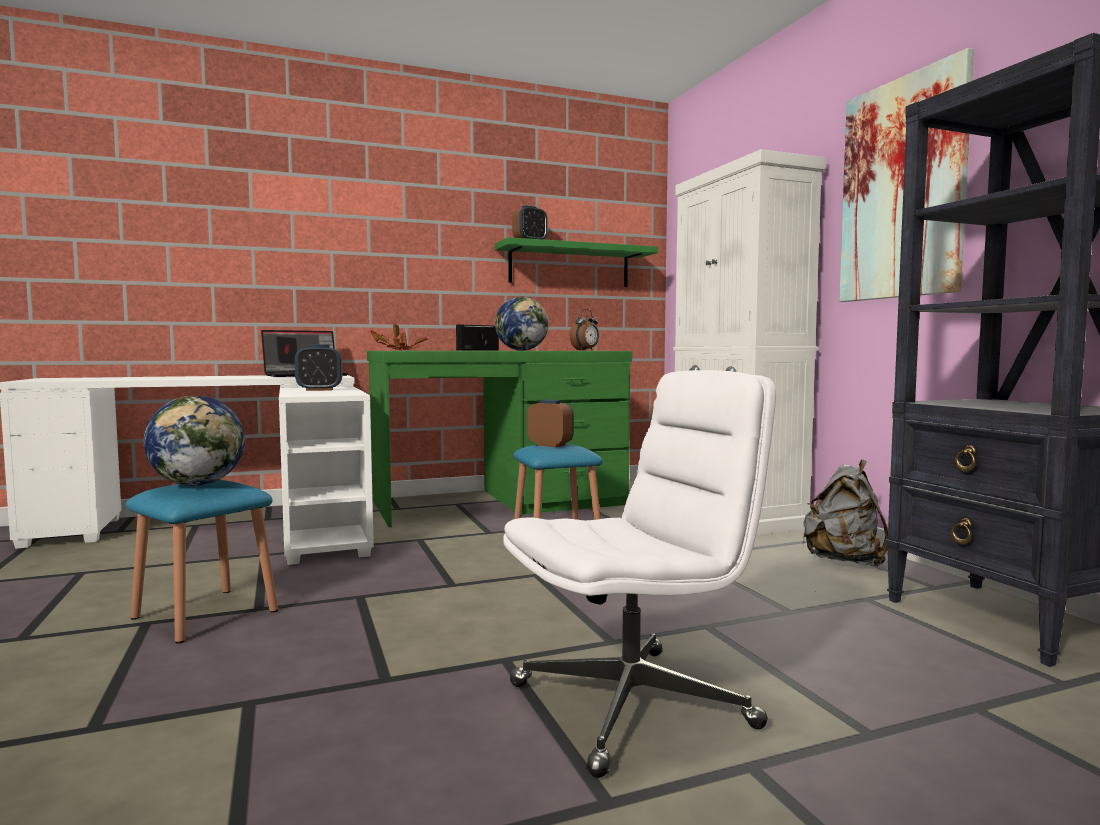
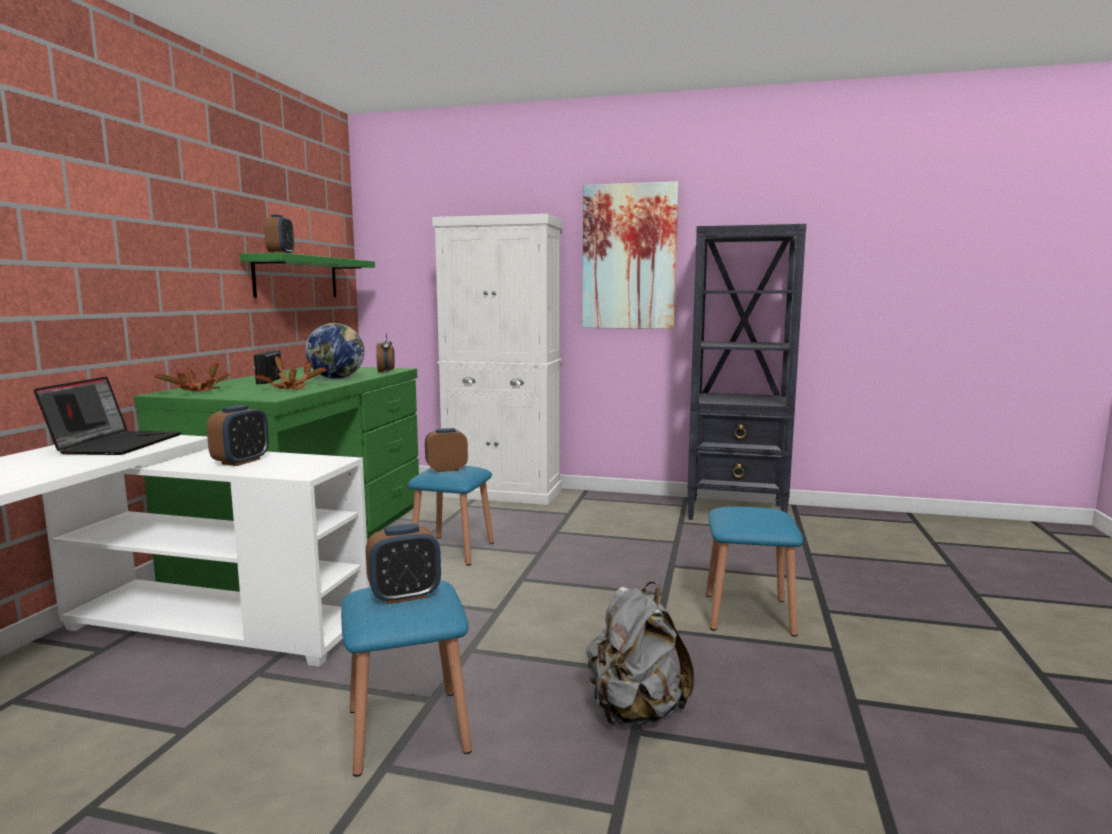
camera: 55 degrees left, 5 degrees up
(198, 484) = (405, 596): globe -> alarm clock
(450, 350) = (291, 388): none -> potted plant
(633, 704) = (748, 614): white office chair -> blue stool
(844, 561) = (624, 505): grey backpack -> grey backpack (635, 712)

